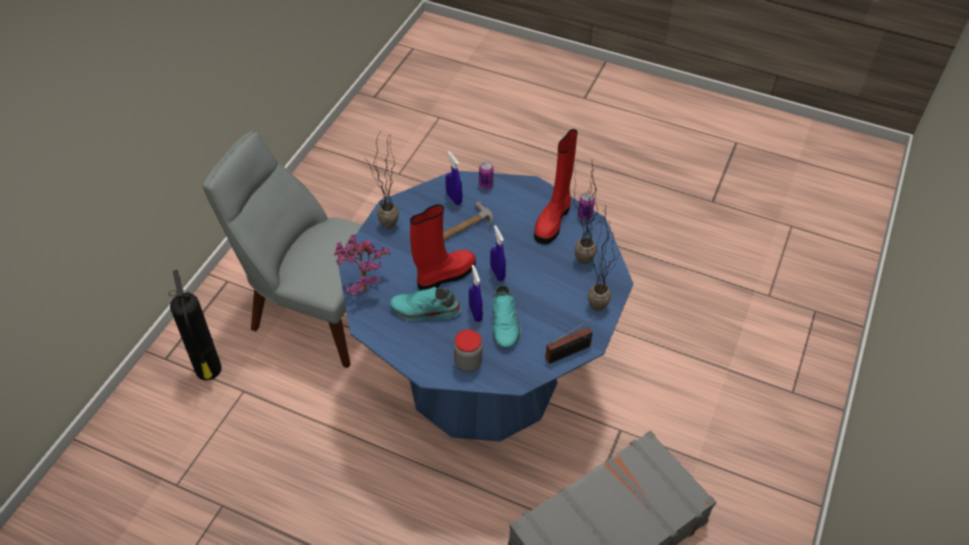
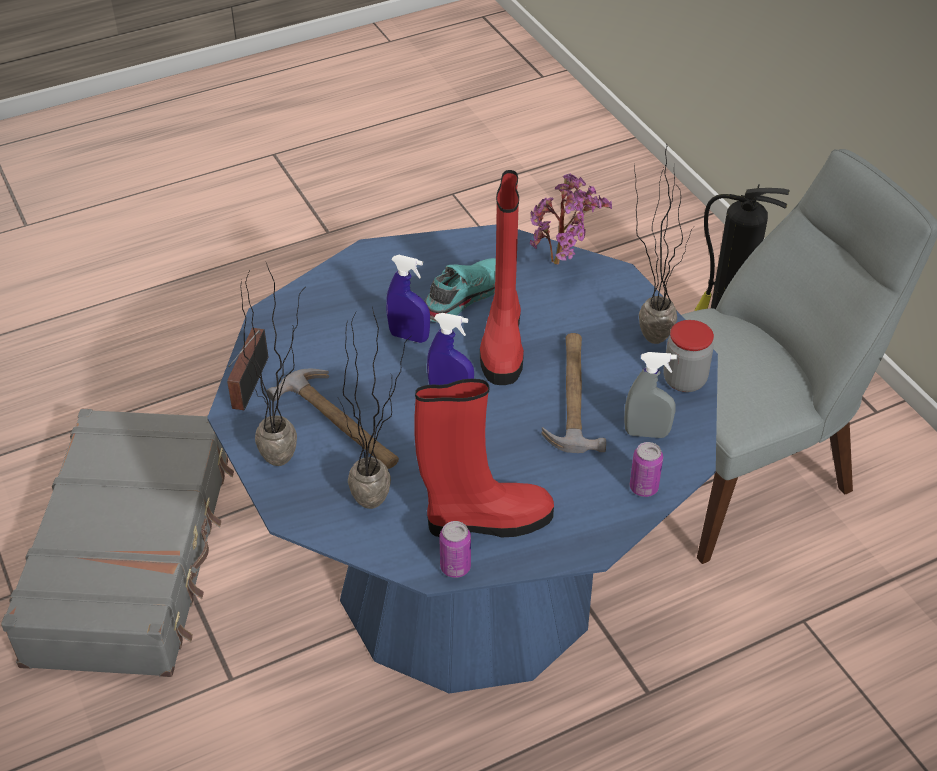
camera: 130 degrees right, 5 degrees down
(454, 198) = (646, 433): blue spray bottle -> grey spray bottle
(468, 363) = (344, 290): jar -> jar (684, 380)
(505, 323) = (361, 354): turquoise shoe -> none
(553, 220) = (486, 520): red boot -> red boot turned 105 degrees clockwise
(555, 300) = (341, 423): none -> hammer

